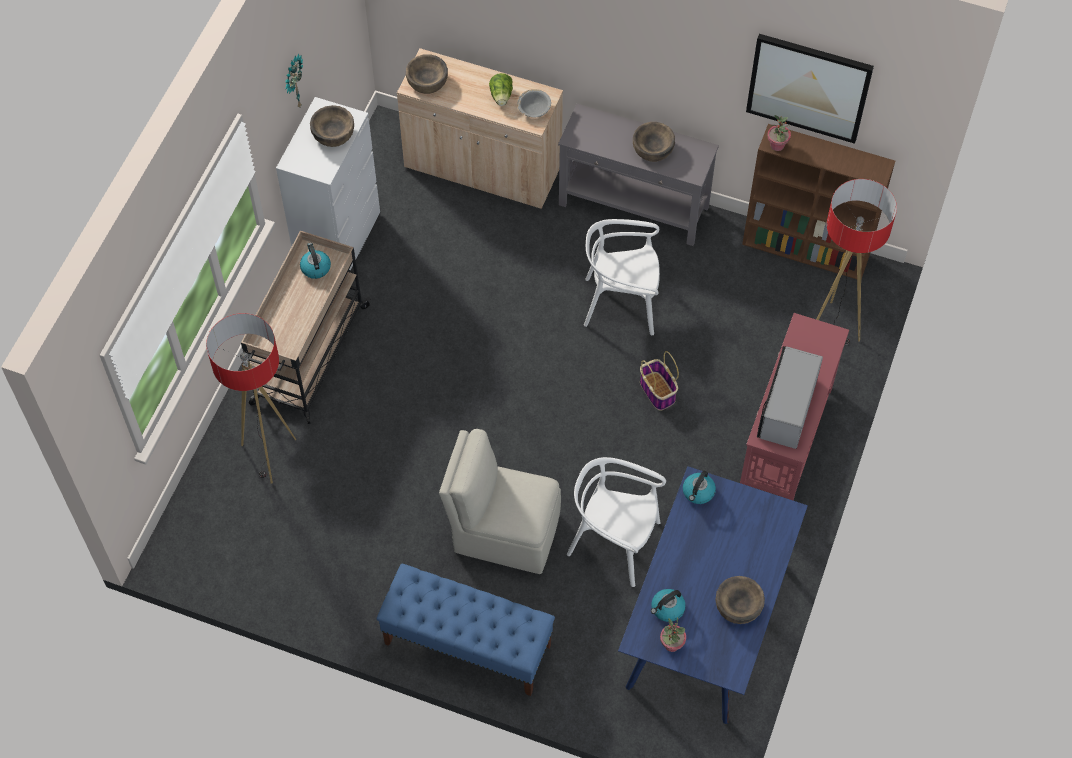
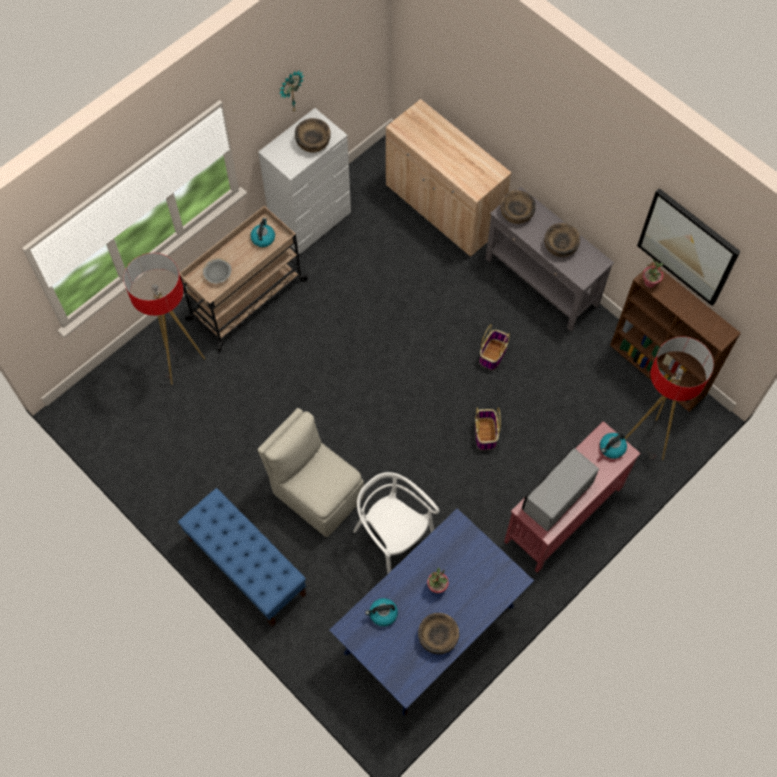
camera: 25 degrees right, 5 degrees up
(427, 81) = (412, 127): brown bowl -> brown bowl (516, 212)
(501, 96) = (462, 160): lettuce -> none
(534, 109) = (481, 179): grey bowl -> grey bowl (218, 275)
(621, 303) = (493, 354): white chair -> basket
(671, 644) = (371, 644): potted plant -> potted plant (437, 587)
(698, 492) = (454, 533): kettle -> kettle (611, 448)

